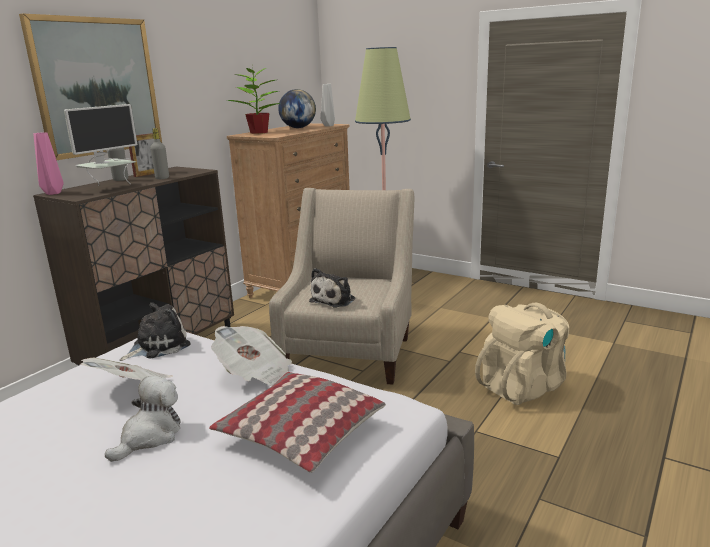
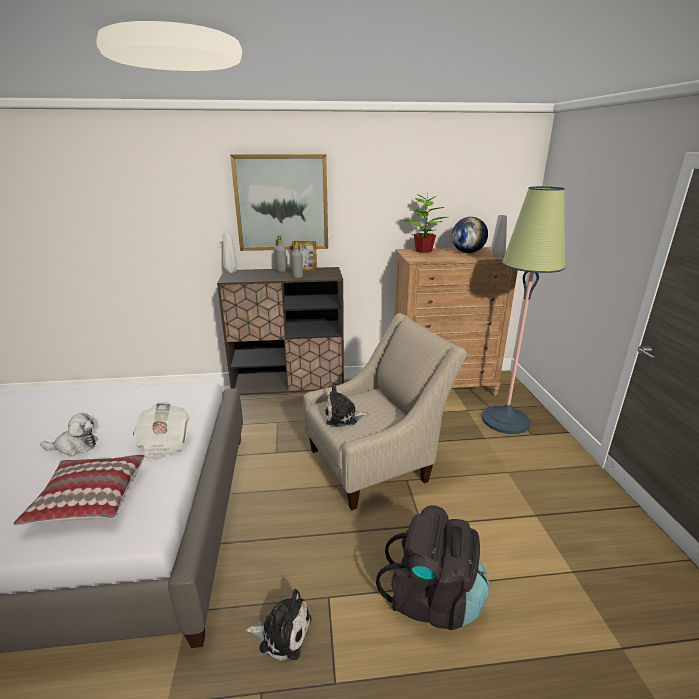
camera: 50 degrees right, 5 degrees up
(54, 193) = (231, 272): pink vase -> grey vase
(110, 188) = (256, 277): monitor -> none
(131, 388) = (126, 413): newspaper -> none
(158, 346) = (183, 393): plush toy -> plush toy (282, 632)
(523, 386) = (432, 599): beige backpack -> black backpack

